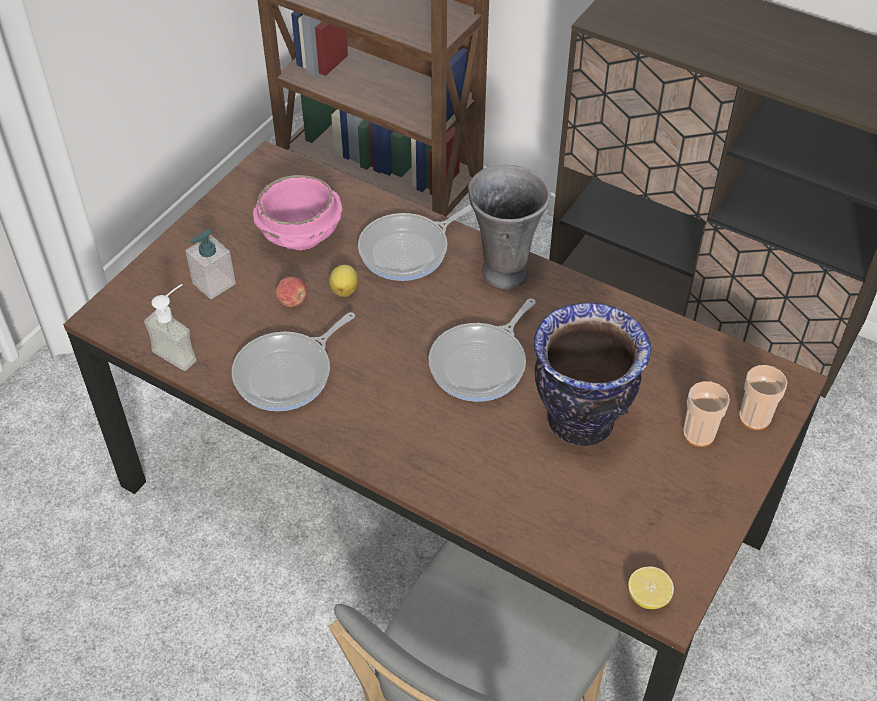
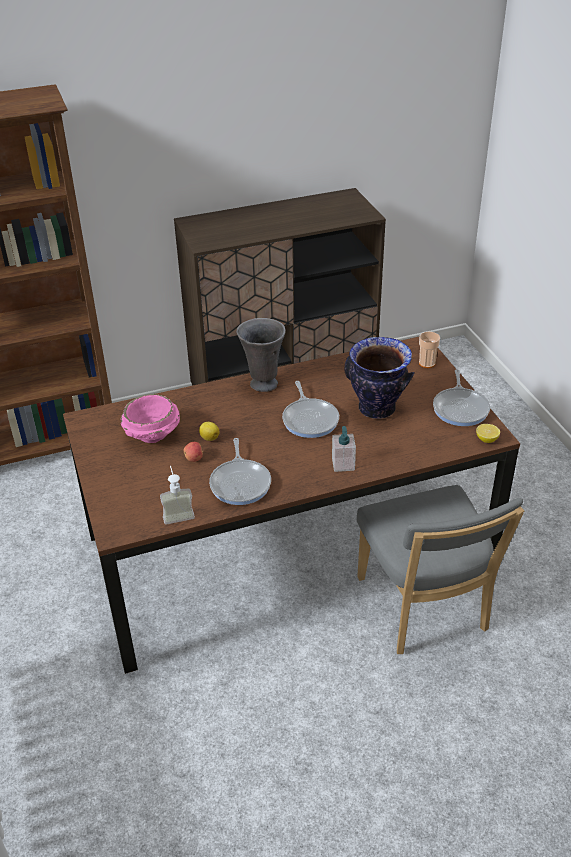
camera: 50 degrees left, 10 degrees down
(213, 283) = (145, 480): soap dispenser -> soap dispenser (343, 464)
(408, 250) = (210, 405): frying pan -> frying pan (460, 408)
(699, 434) = (419, 381): cup -> none

